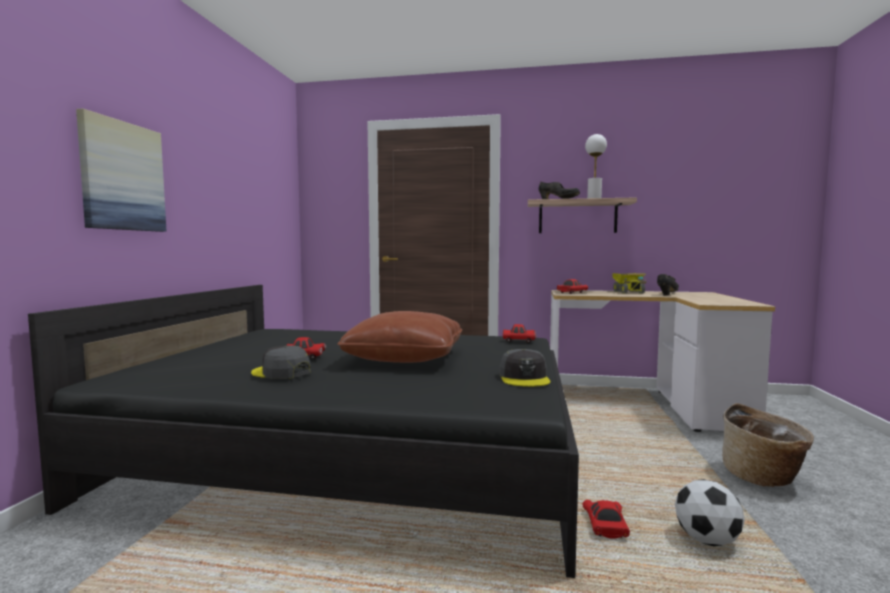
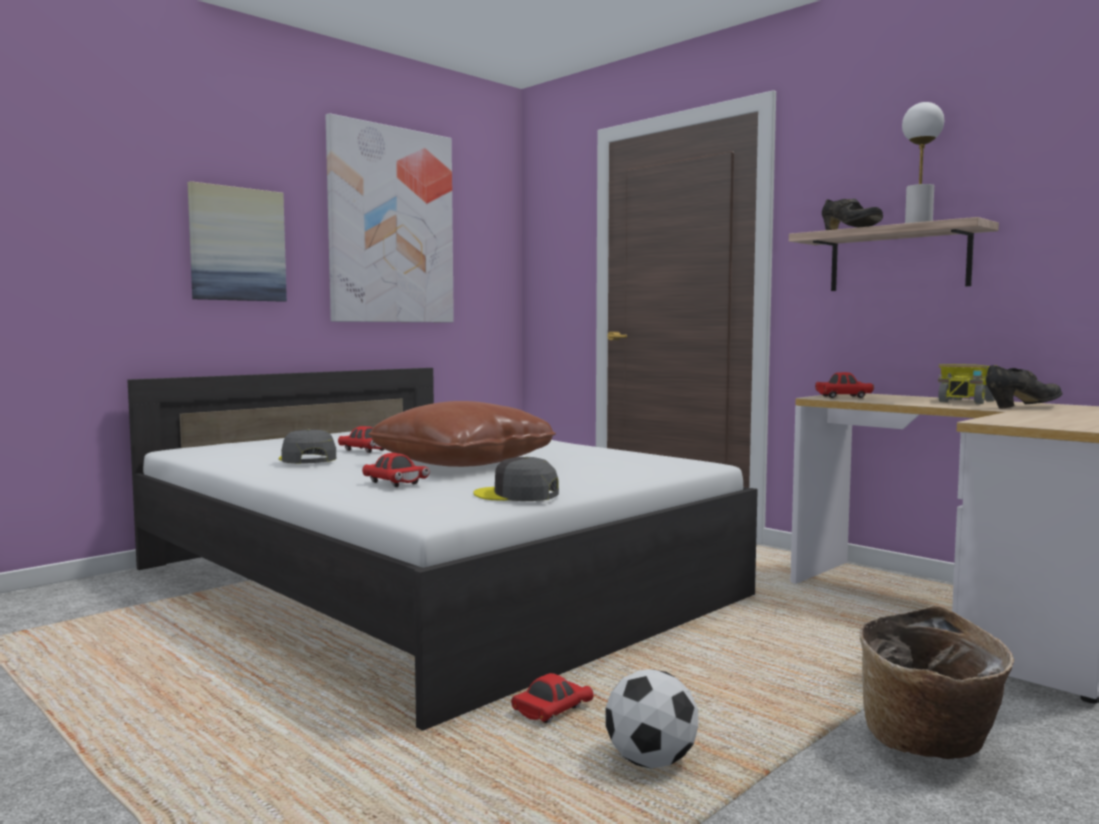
camera: 35 degrees right, 0 degrees up
(230, 172) = (391, 225): none -> picture
(358, 452) = (428, 582): black bed -> white bed
(518, 341) = (666, 463): red toy car -> red toy car (394, 483)
(524, 378) = (517, 495): grey cap -> grey cap turned 75 degrees clockwise

